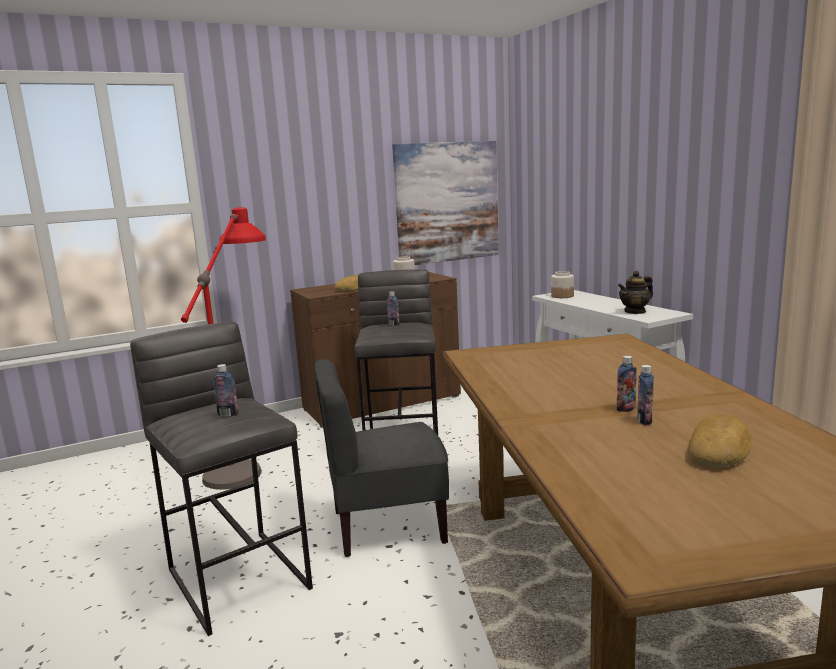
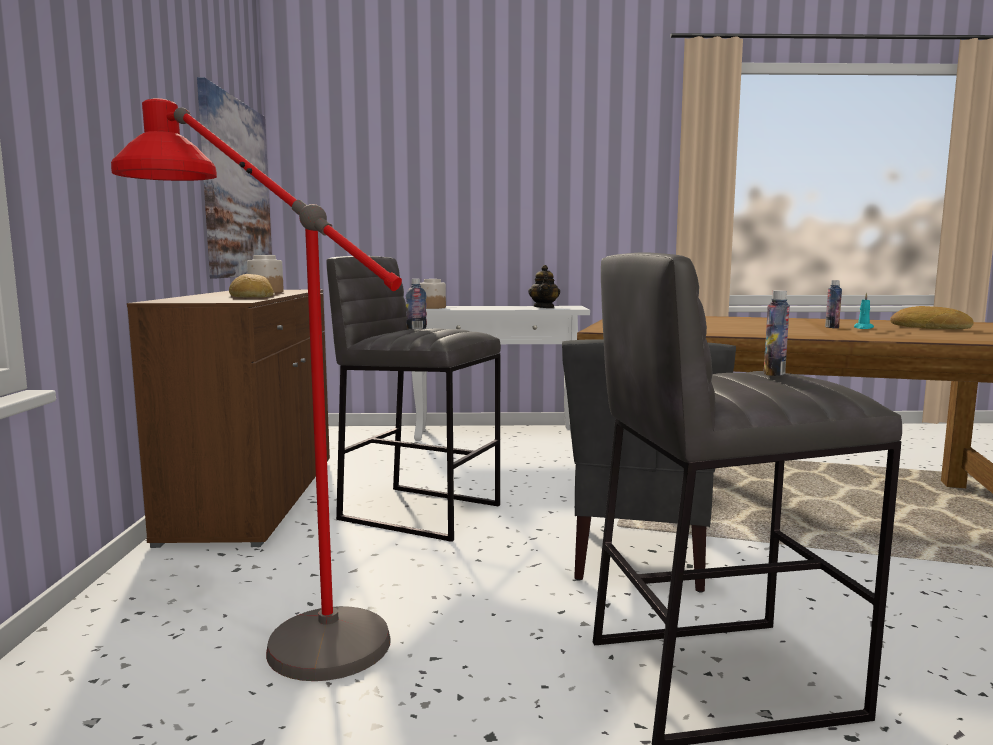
camera: 65 degrees left, 5 degrees down
(644, 421) = (863, 328): bottle -> turquoise candle

